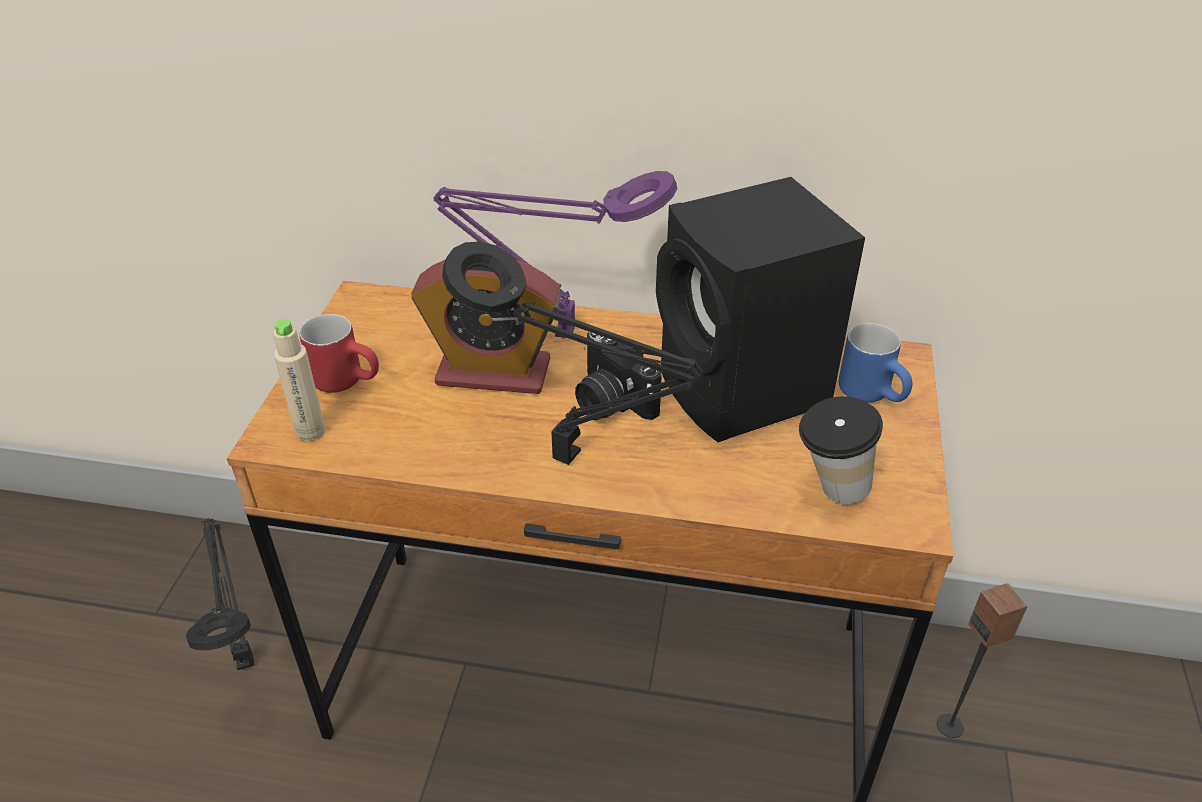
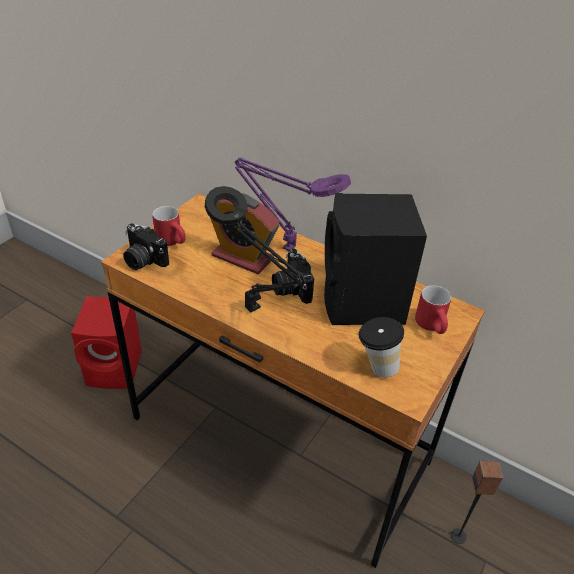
camera: 20 degrees right, 0 degrees up
(245, 659) = (116, 368): black table lamp -> red speaker
(310, 431) = (143, 260): beige bottle -> camera
(874, 394) = (433, 327): blue mug -> red mug

